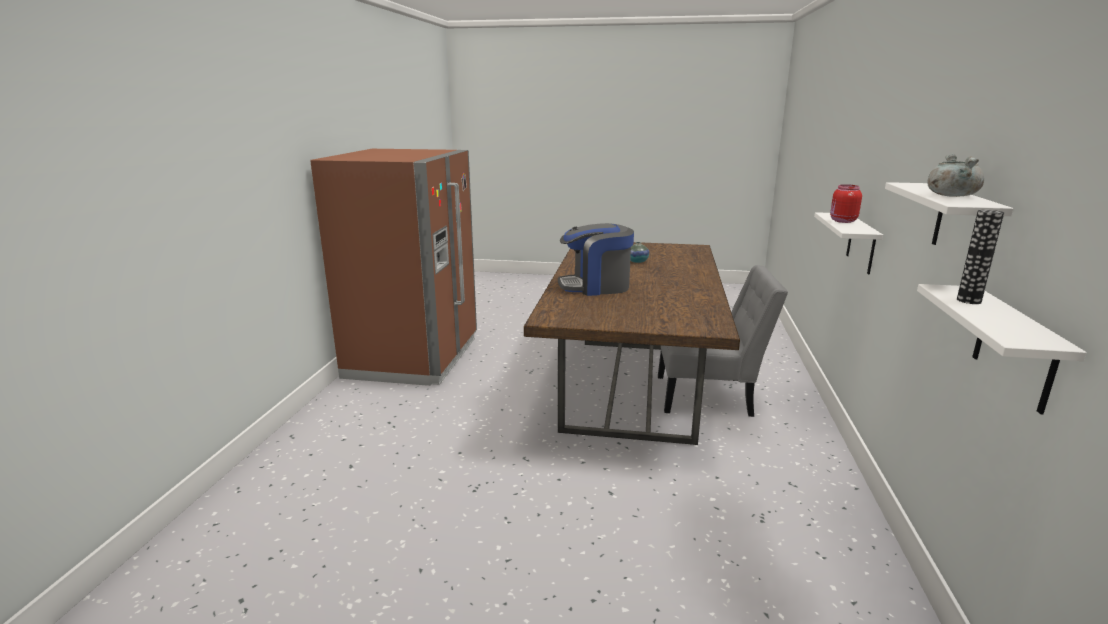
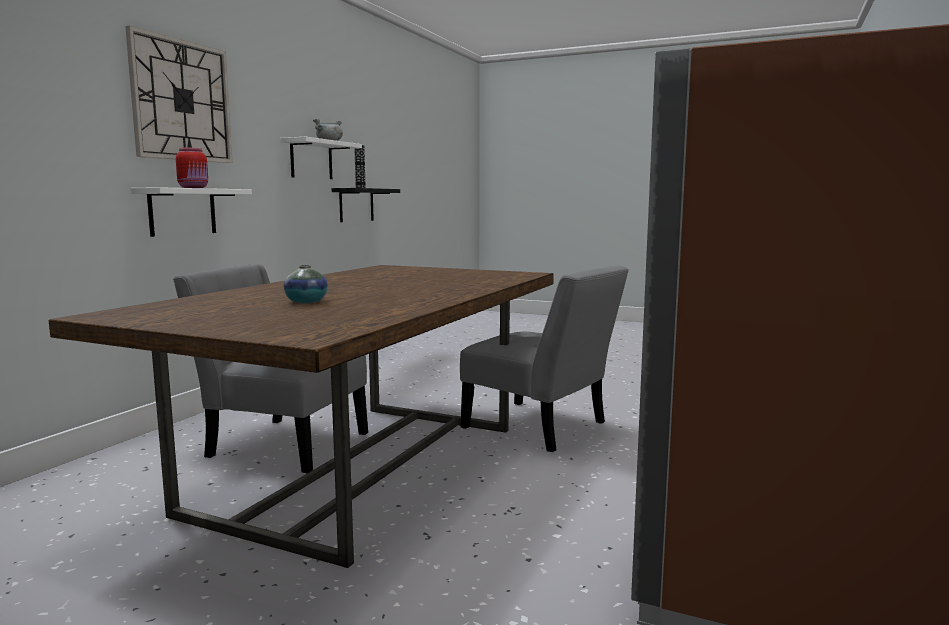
camera: 165 degrees left, 10 degrees down
(531, 440) = (540, 427): none -> grey chair
(596, 286) = (440, 285): coffee machine -> none
(882, 140) = (182, 101): none -> wall clock
(1015, 349) = (356, 205): white shelf -> black shelf

